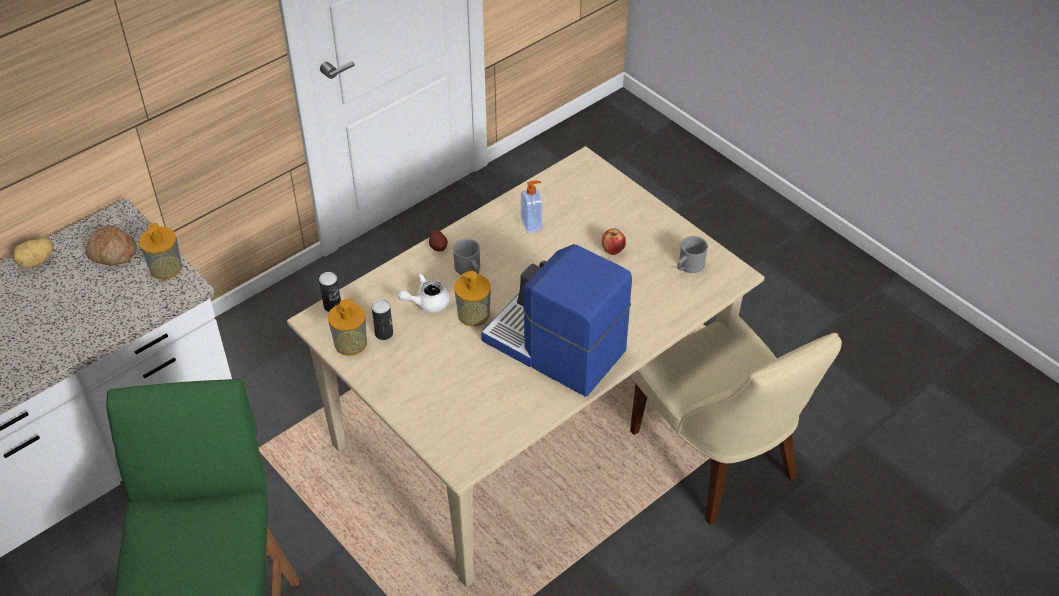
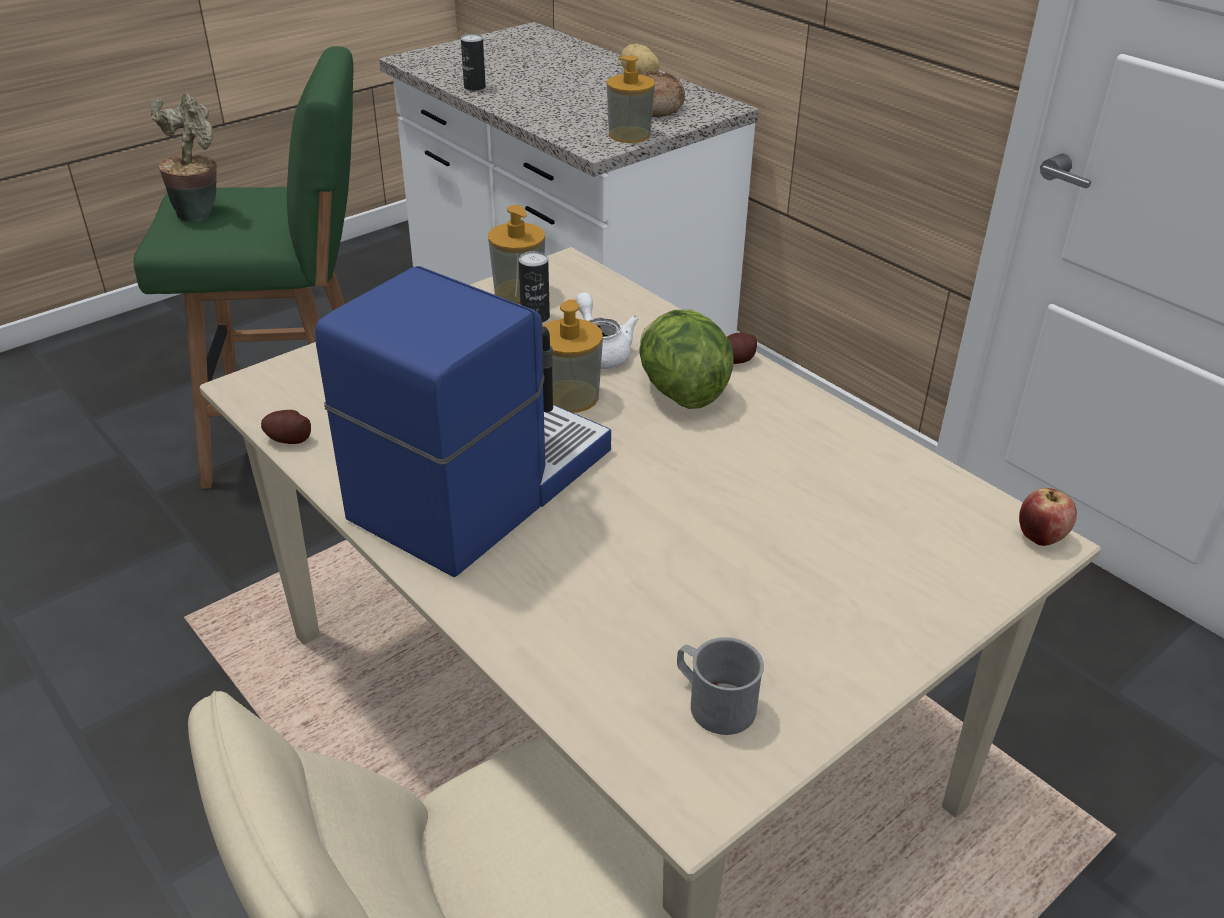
camera: 90 degrees right, 10 degrees down
(188, 559) = (200, 212): none -> potted plant
(332, 306) = (596, 276): can -> can (474, 87)
(469, 269) = (680, 392): grey mug -> lettuce
(516, 434) = (288, 439): none -> potato
(532, 224) = (813, 463): soap dispenser -> none
(613, 250) = (754, 573): apple -> apple (1040, 537)

